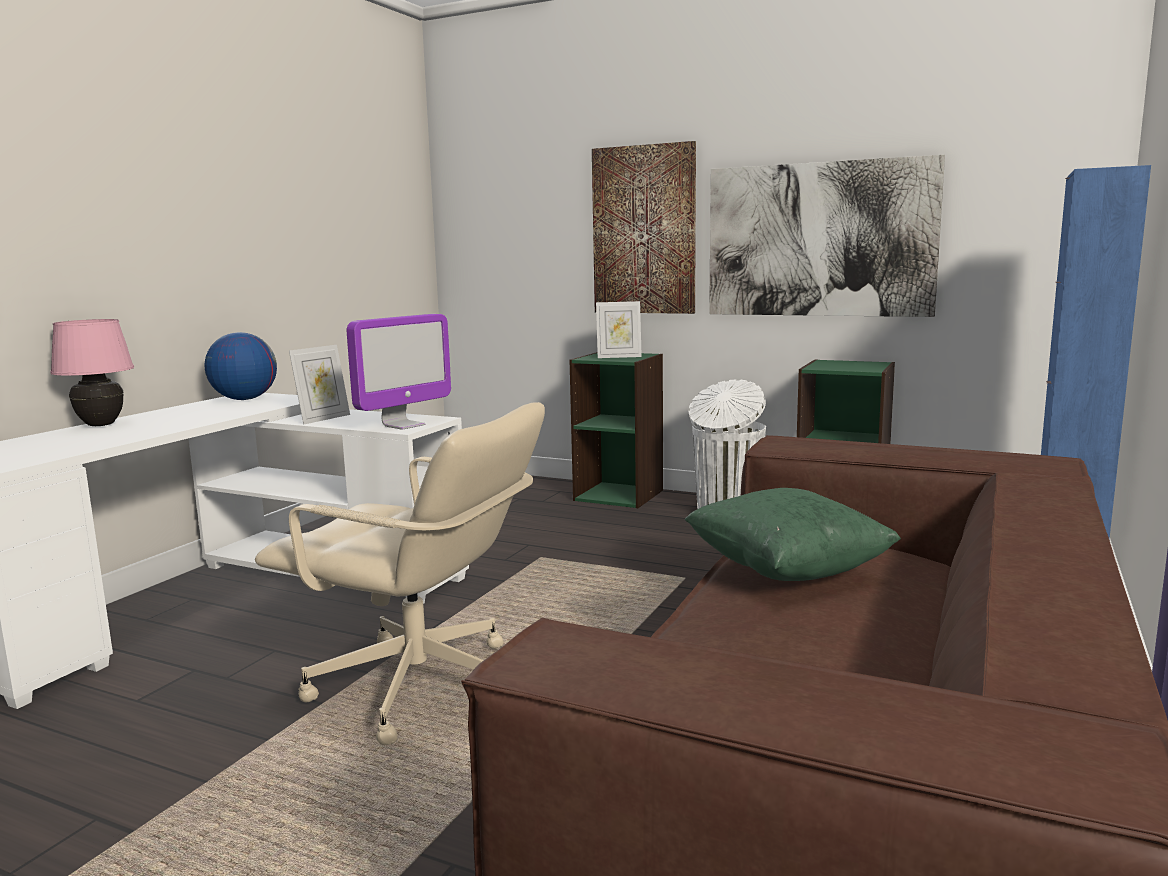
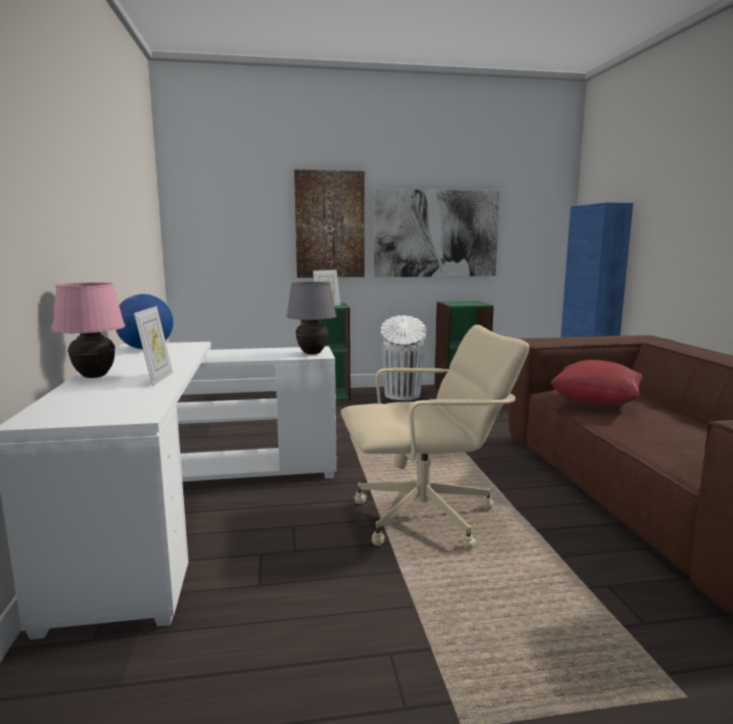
camera: 35 degrees left, 0 degrees up
(323, 419) = (237, 356): picture frame -> picture frame (157, 379)
(403, 425) = (312, 353): monitor -> grey table lamp
(786, 572) = (595, 403): green pillow -> red pillow

